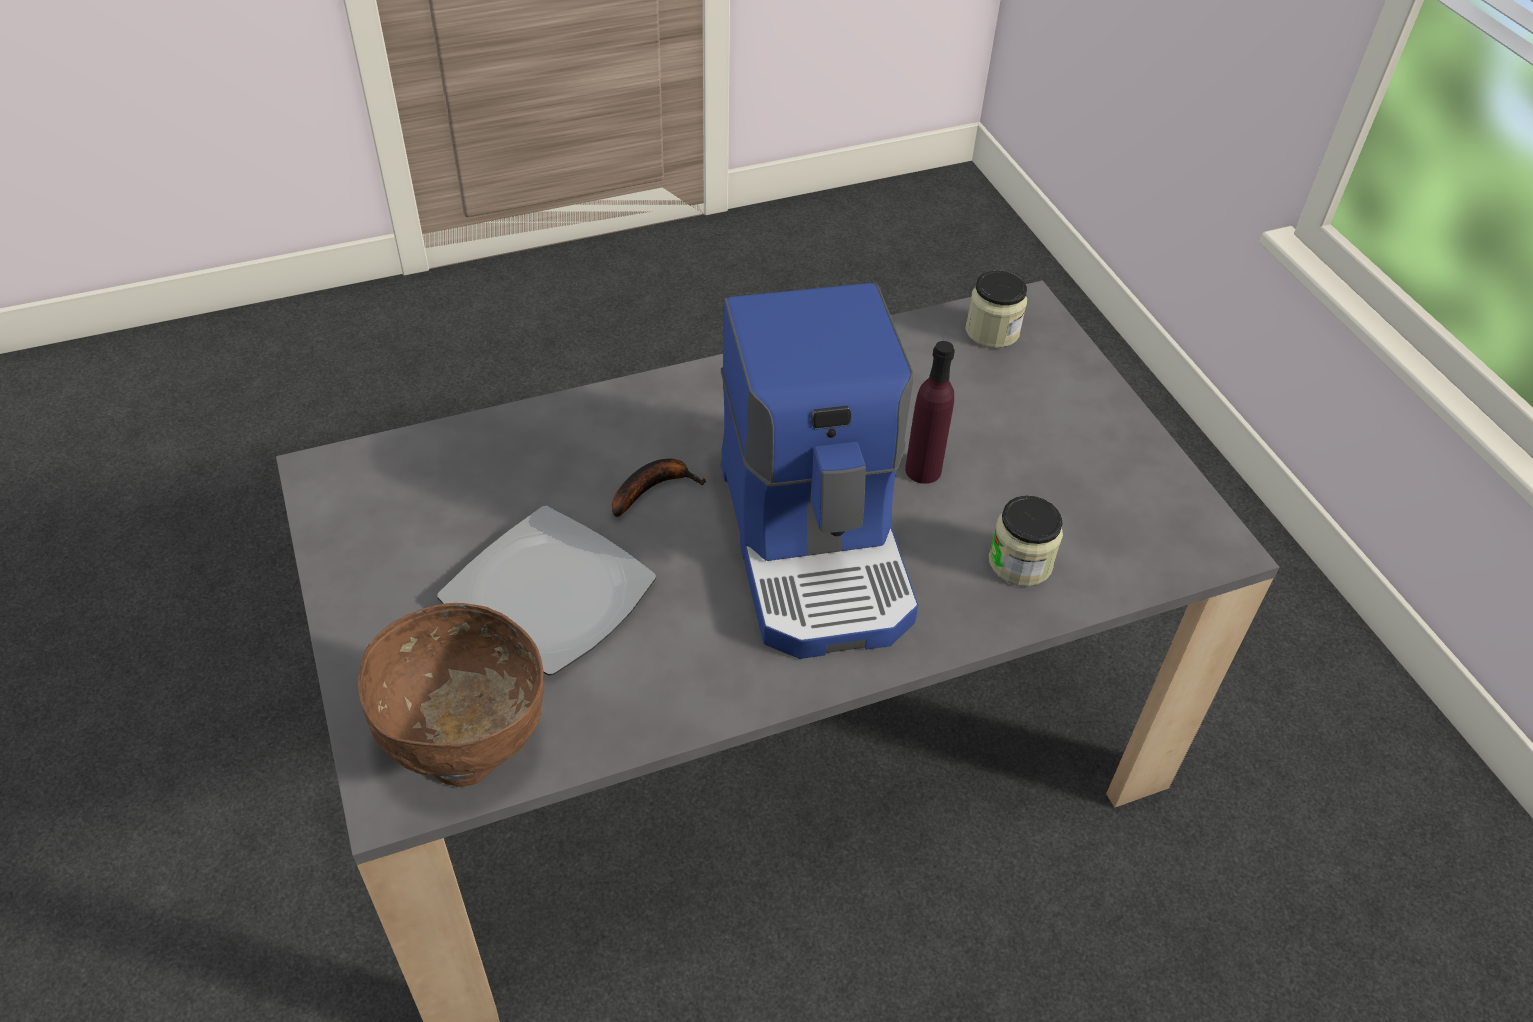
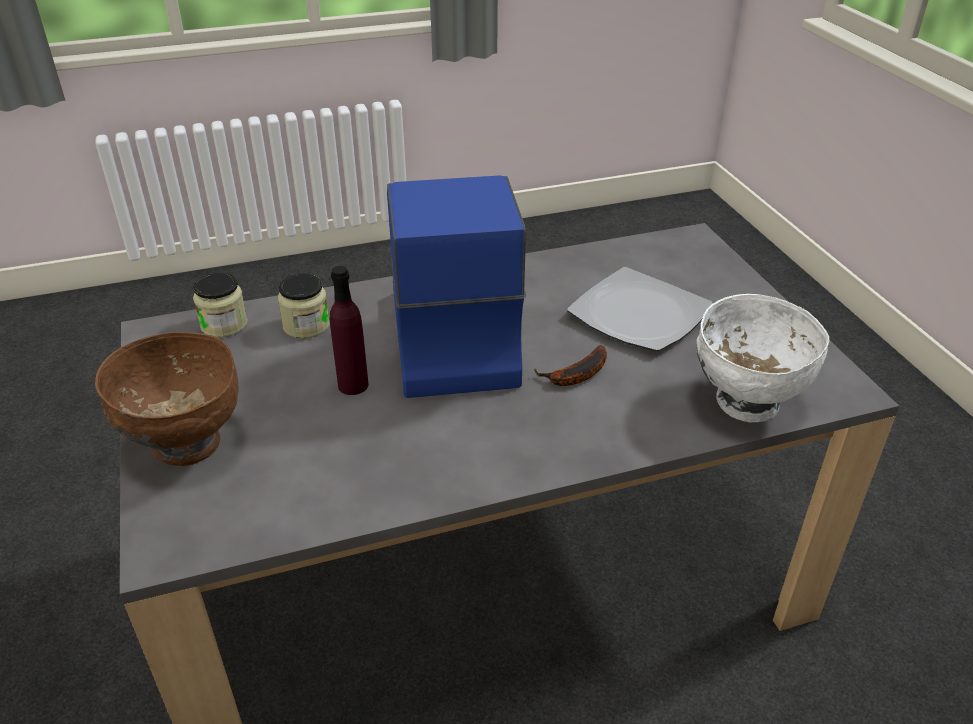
camera: 175 degrees left, 10 degrees down
(458, 454) = (745, 403): none -> white bowl
(468, 747) = (662, 253): brown bowl -> brown bowl (186, 445)
(992, 331) = (223, 518): jar -> jar (224, 325)

